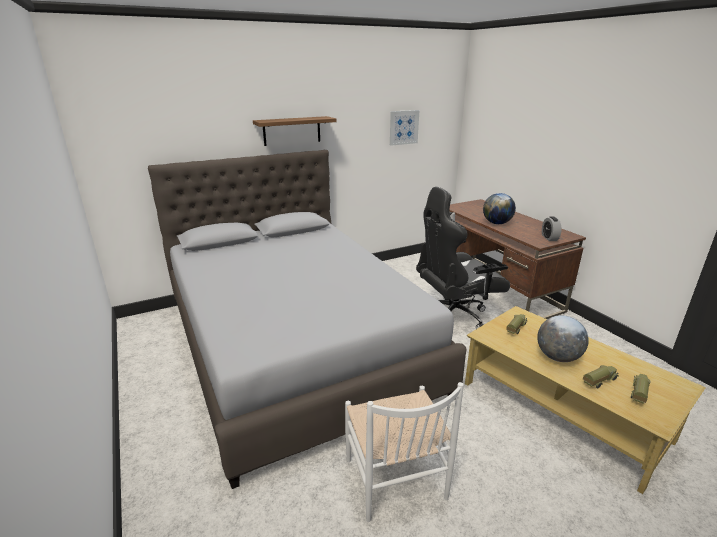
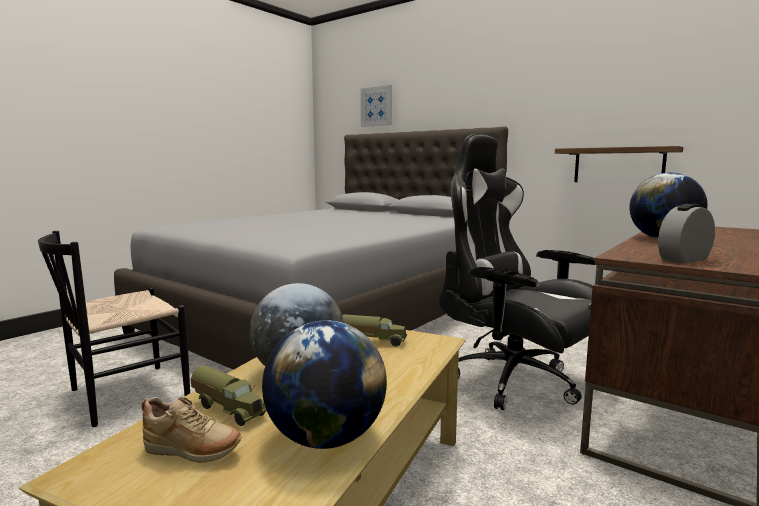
camera: 65 degrees right, 15 degrees down
(292, 131) = (474, 105): shelf -> shelf (618, 165)
(396, 483) = (123, 395): white chair -> black chair
(403, 127) = (650, 97): picture -> picture (376, 106)
(622, 361) = (326, 438): none -> globe
(638, 393) = (192, 453): toy truck -> beige shoe

